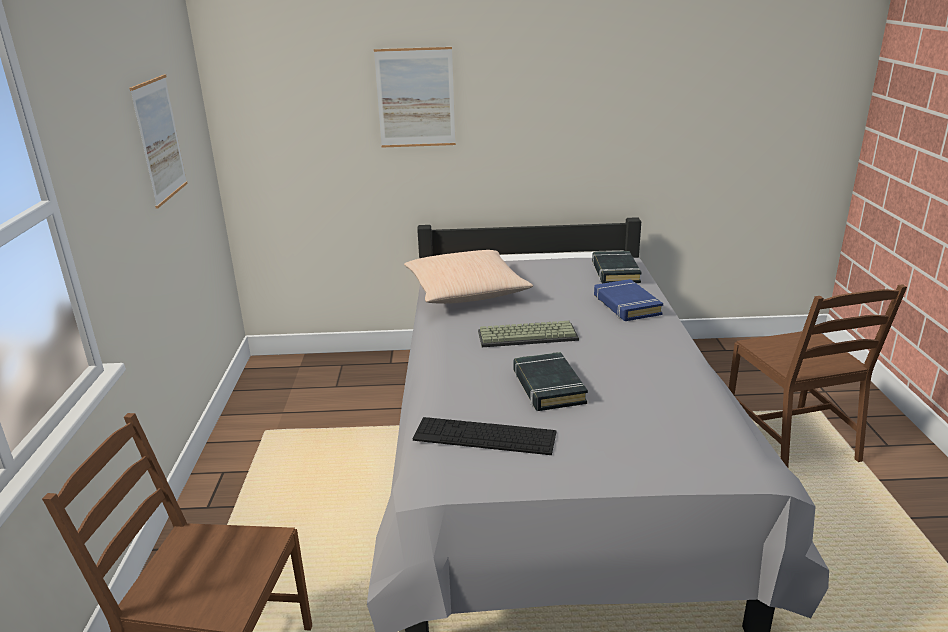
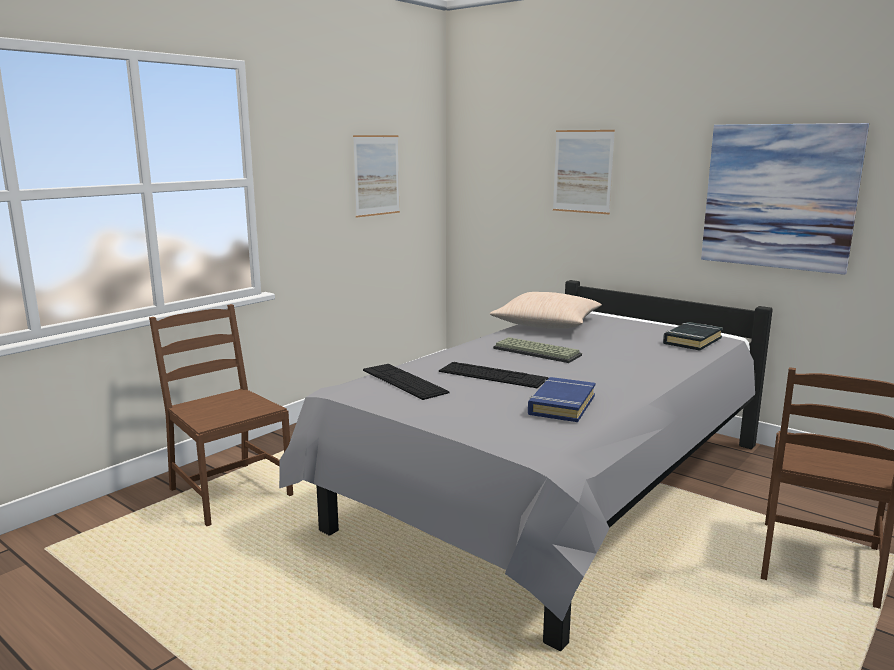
camera: 40 degrees right, 10 degrees down
(548, 387) = (492, 375): black book -> keyboard
(626, 305) = (654, 357): blue book -> blue book (561, 405)
(635, 109) = (779, 196): none -> picture

